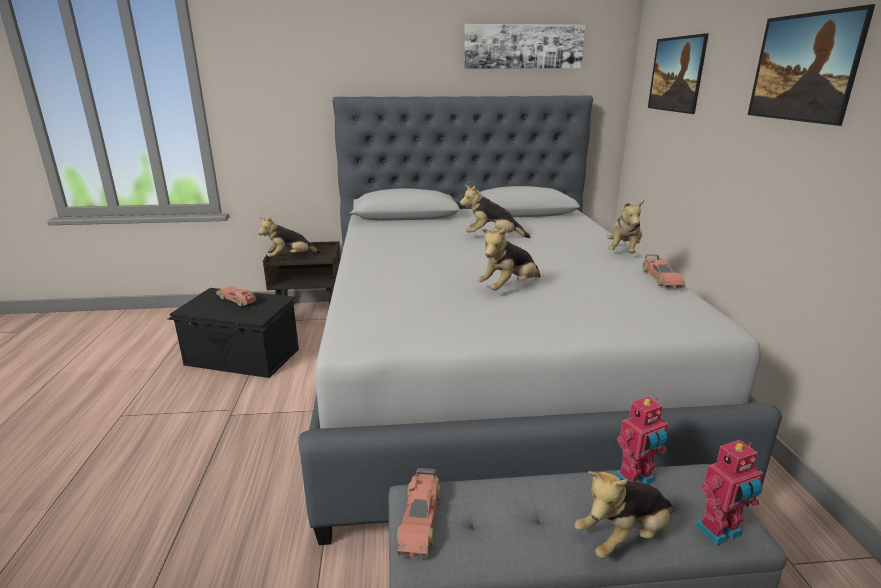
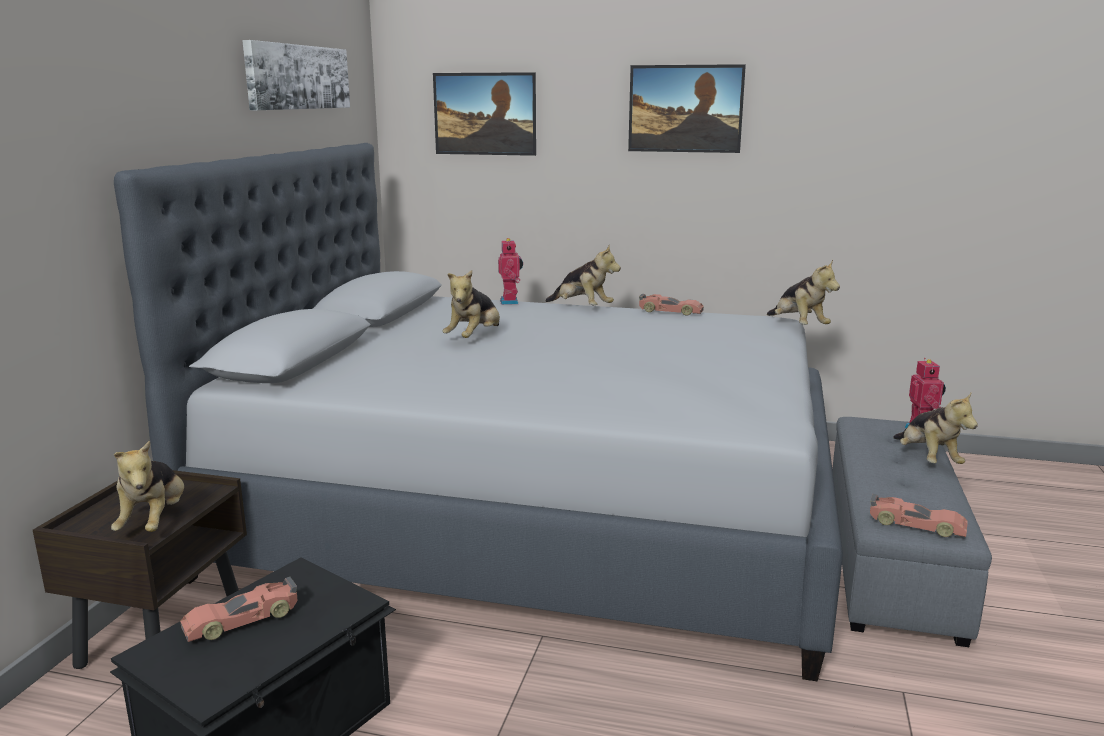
camera: 70 degrees left, 5 degrees down
(509, 288) = (657, 357): plush toy -> plush toy (798, 326)
(636, 480) = (864, 439): toy robot -> toy robot (511, 302)

